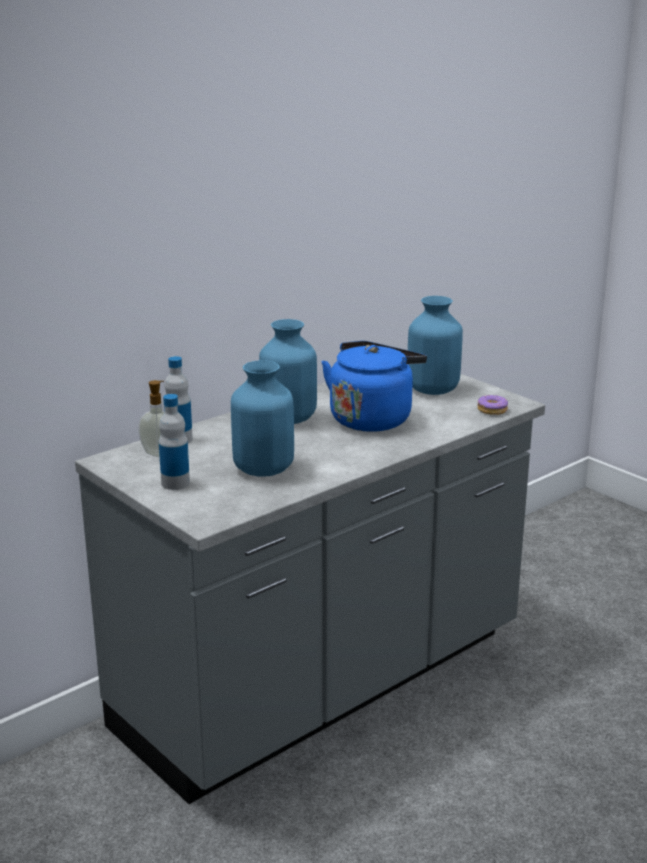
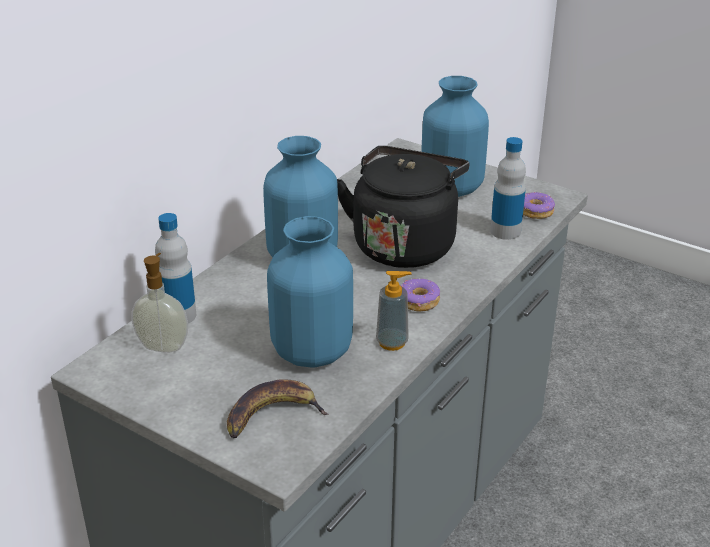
camera: 15 degrees left, 10 degrees up
(175, 483) = (207, 396): bottle -> bottle (505, 231)
(215, 498) = (272, 414): none -> banana
(325, 471) = (392, 342): none -> soap dispenser
(361, 451) = (418, 301): none -> donut
(372, 418) = (404, 244): blue kettle -> black kettle

